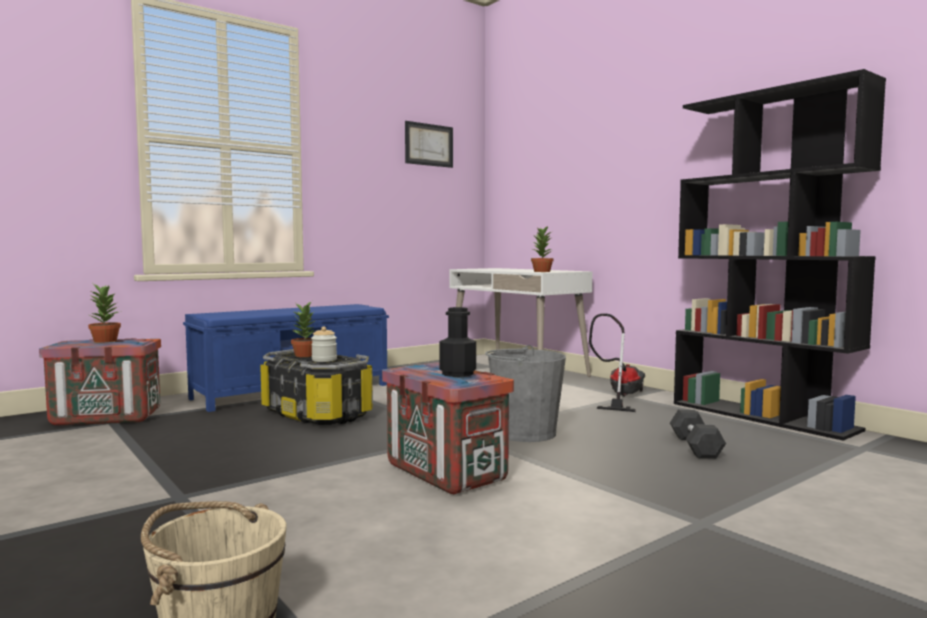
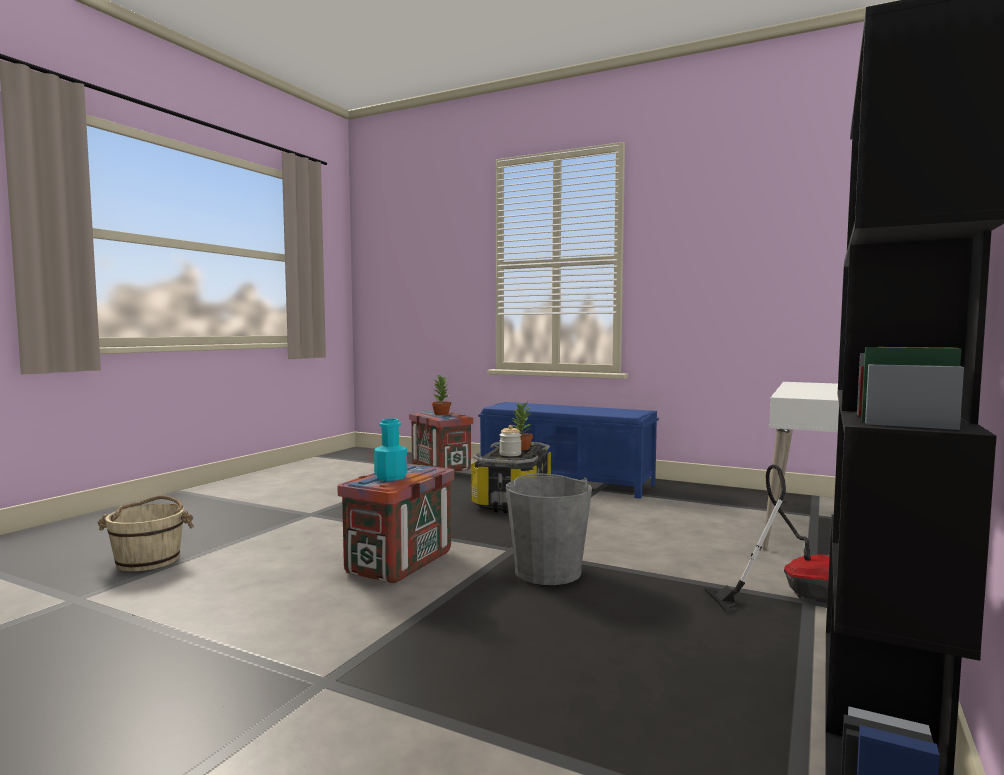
camera: 65 degrees right, 0 degrees up
(429, 145) = (787, 227): picture -> none
(457, 373) = (391, 477): black bottle -> turquoise bottle
(542, 271) = (796, 395): potted plant -> none
(695, 447) = (602, 664): grey dumbbell -> none

